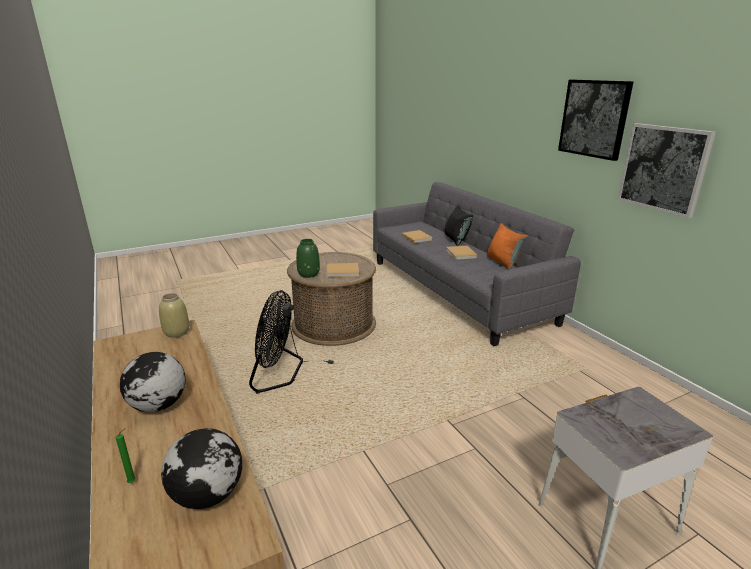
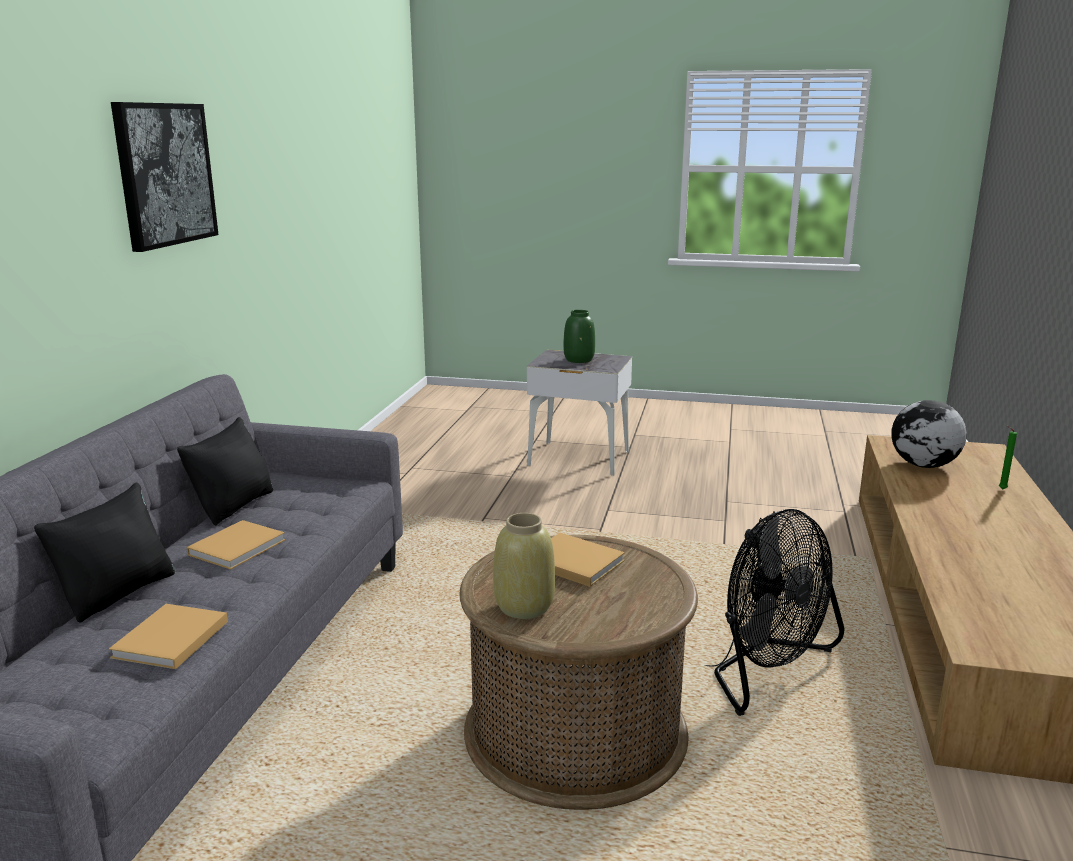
camera: 140 degrees left, 5 degrees down
(158, 405) = (994, 537): globe -> none
(176, 333) = (990, 640): beige vase -> beige vase (524, 606)
(308, 274) = (652, 582): green vase -> green vase (578, 360)
(503, 262) = (234, 506): orange pillow -> black pillow
(663, 168) = (252, 225): picture -> none

